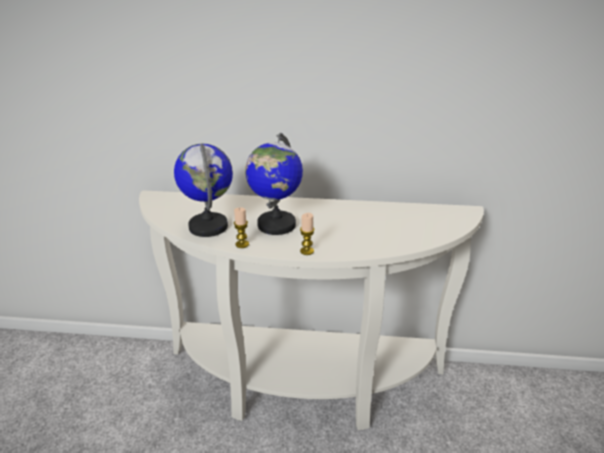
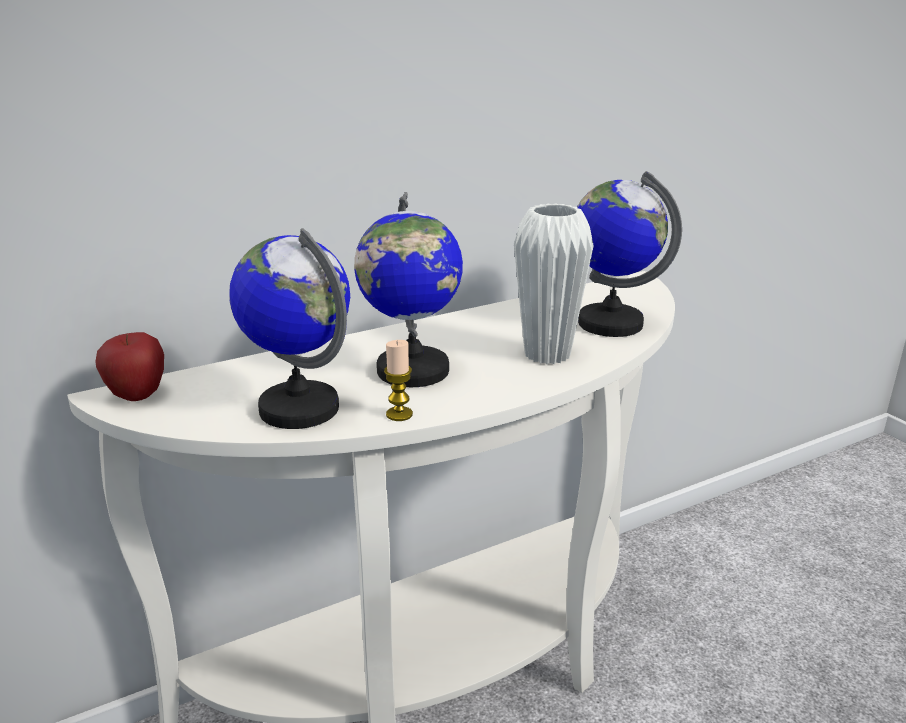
camera: 35 degrees left, 5 degrees down
(162, 199) = (137, 396): none -> apple
(307, 251) = (513, 389): candle -> none
(350, 238) = (547, 354): none -> white vase
(409, 232) = (609, 323): none -> globe

